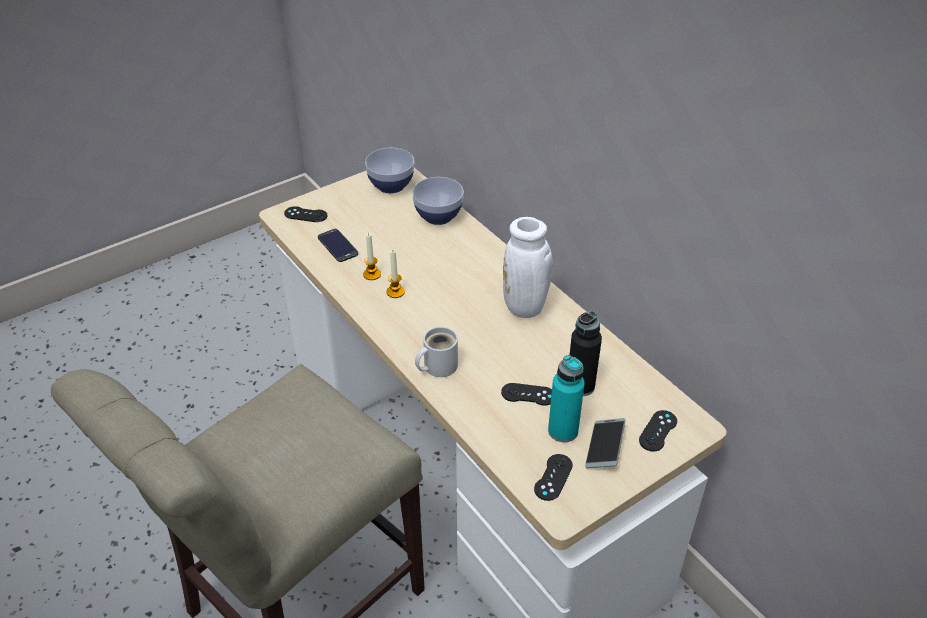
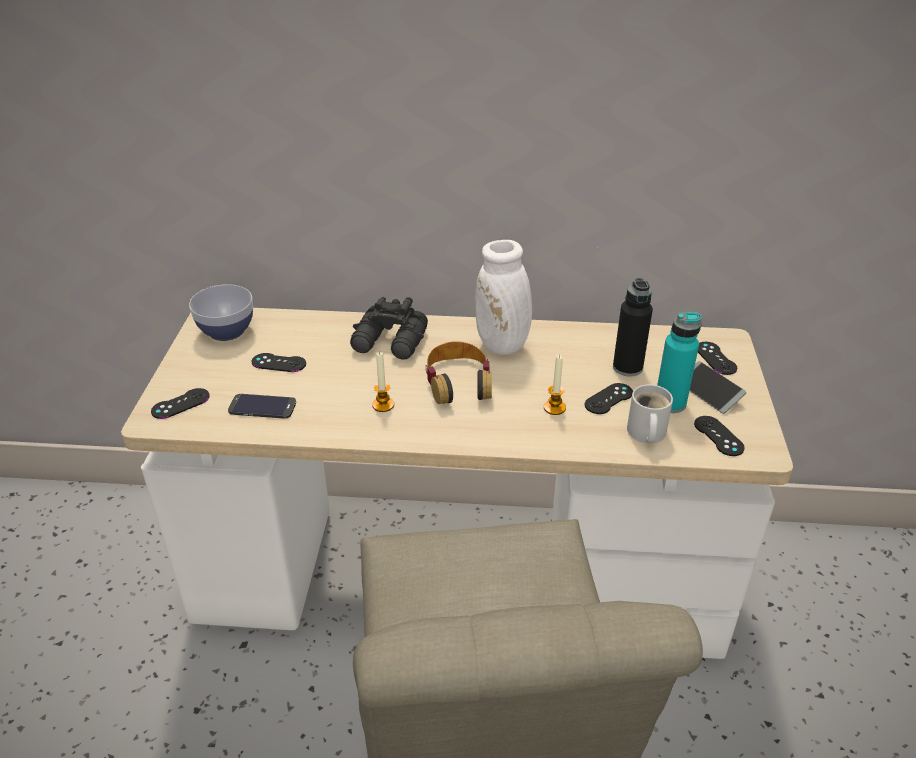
camera: 50 degrees left, 5 degrees down
(372, 274) = (337, 406): candle -> candle (554, 408)
(385, 225) = (279, 363): none -> black game controller
(437, 366) = (515, 431): white mug -> white mug (645, 433)
(438, 216) = (314, 328): bowl -> none
(458, 311) = (458, 382): none -> headphones
(464, 256) = (391, 342): none -> black binoculars

